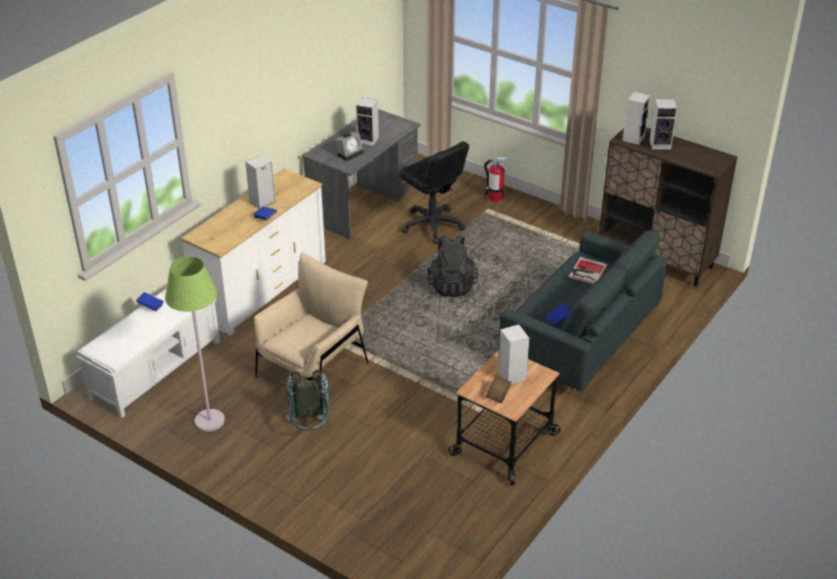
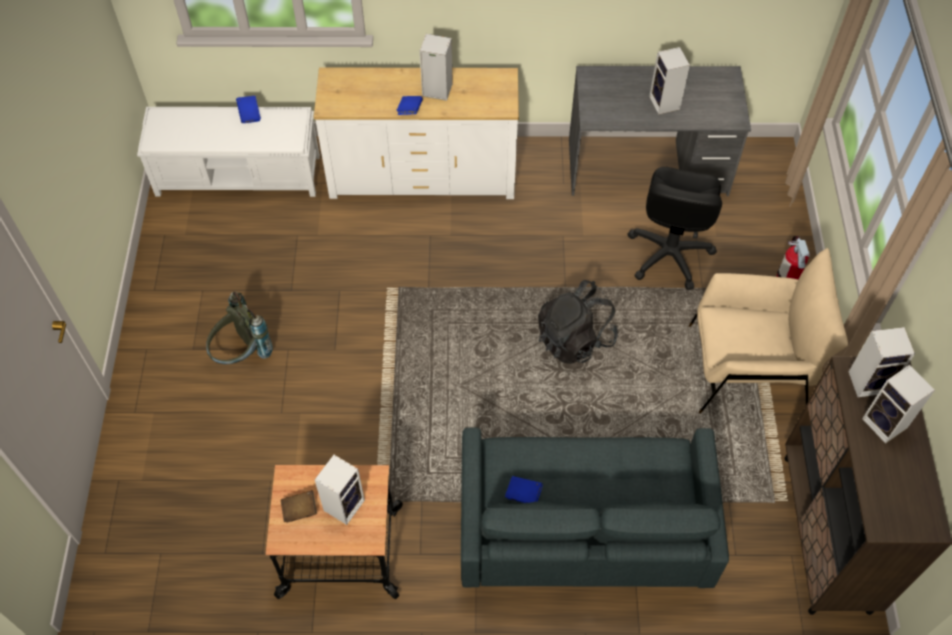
camera: 55 degrees right, 20 degrees up
(209, 421) = (197, 264): green floor lamp -> none
(313, 370) = (332, 300): beige armchair -> beige armchair (748, 368)
(350, 153) = (621, 104): alarm clock -> none
(586, 271) = (647, 473): book -> none

